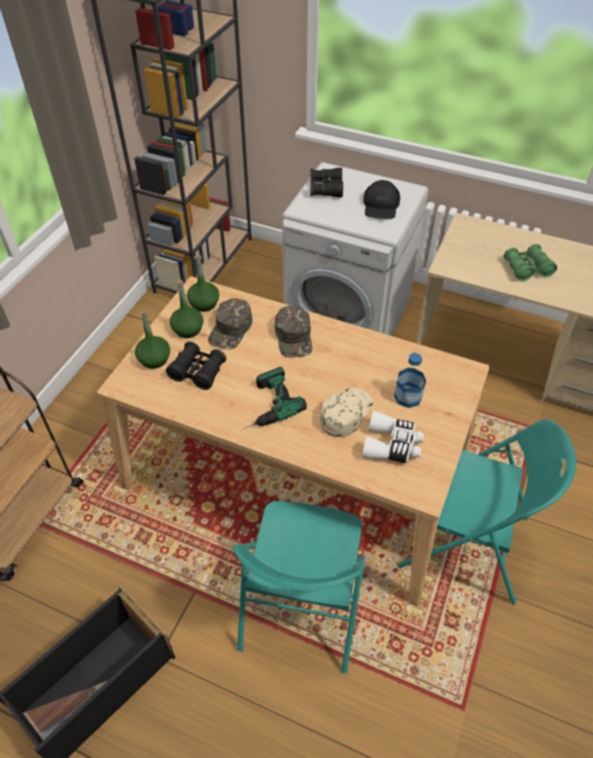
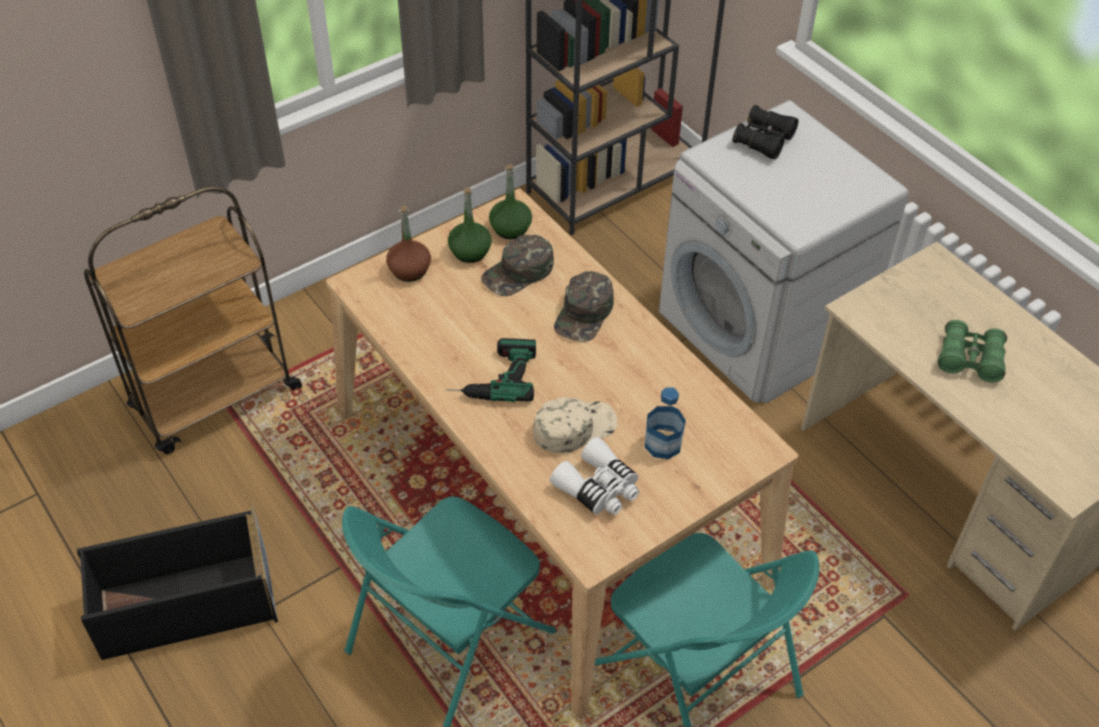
camera: 30 degrees right, 0 degrees up
(154, 359) = (409, 270): green bottle -> brown bottle
(197, 372) = (445, 305): black binoculars -> none
(381, 206) = (818, 191): black cap -> none

